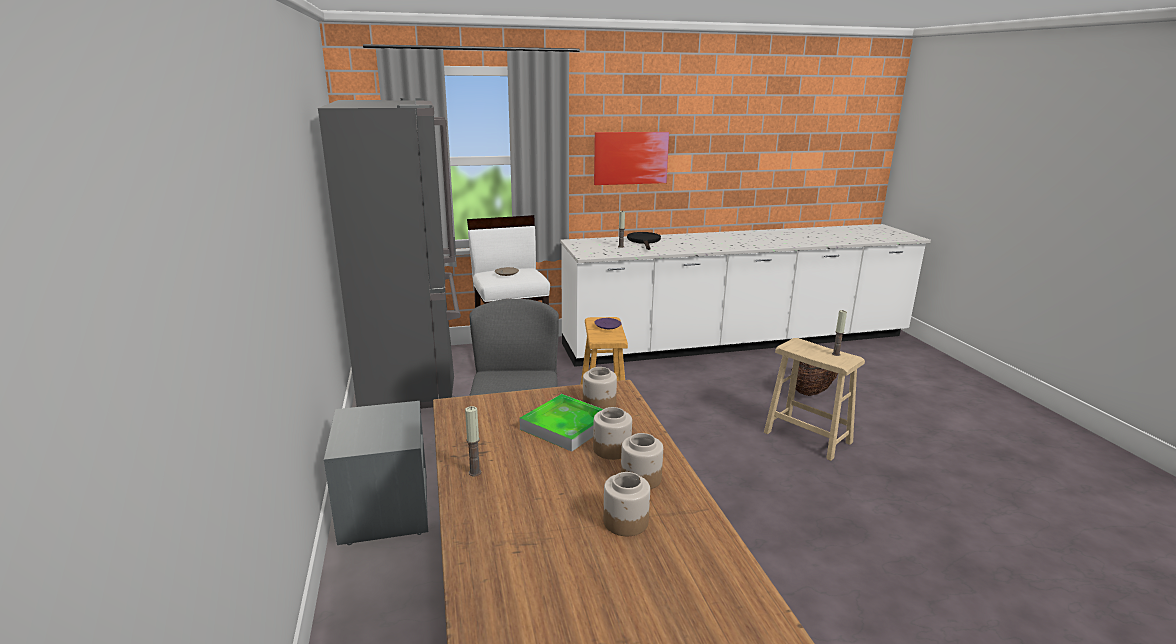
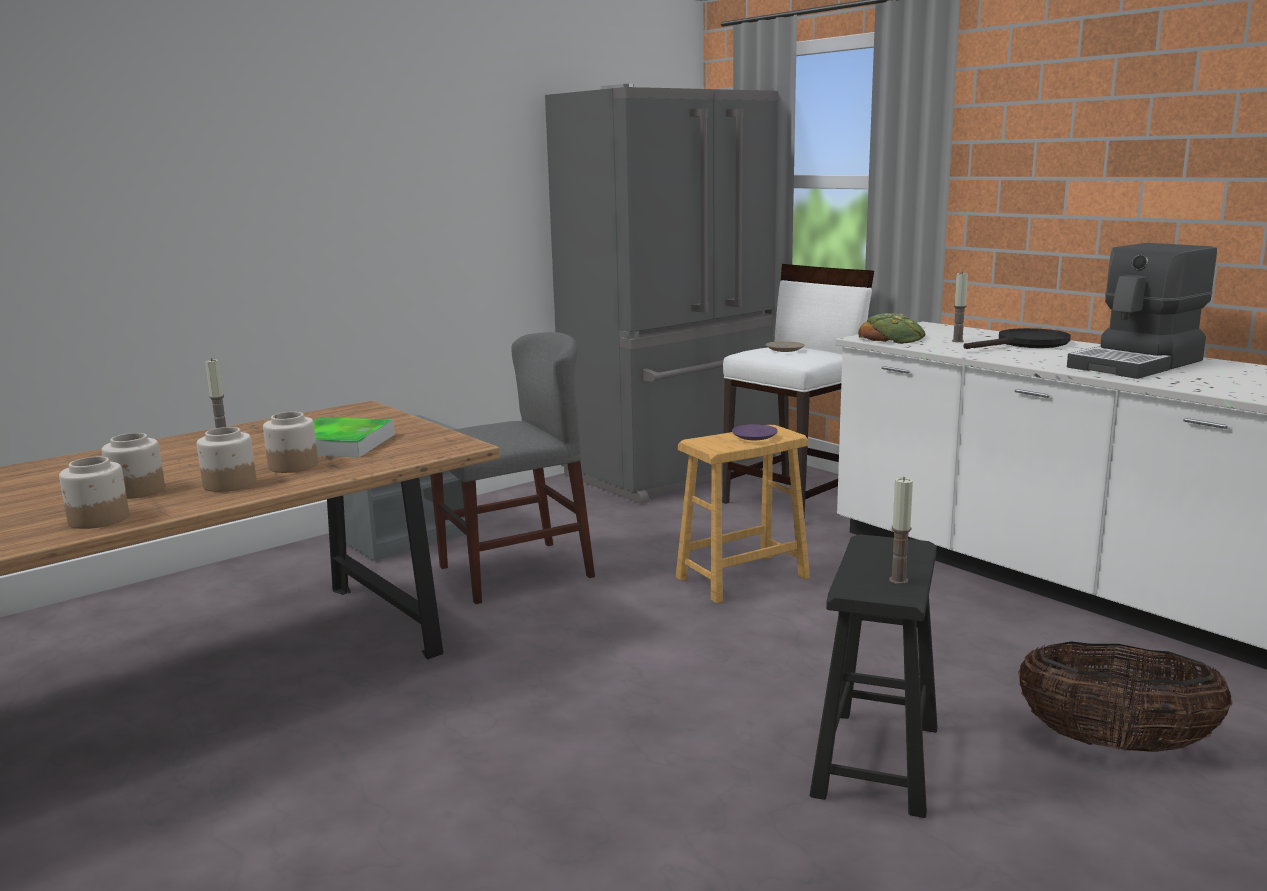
camera: 65 degrees right, 5 degrees down
(594, 252) = (892, 337): none -> bread
(599, 404) = (408, 446): jar -> jar (98, 519)
(630, 158) = (1082, 184): picture -> none
(705, 241) = (1138, 364): none -> coffee machine
(807, 437) = (877, 761): beige stool -> black stool

